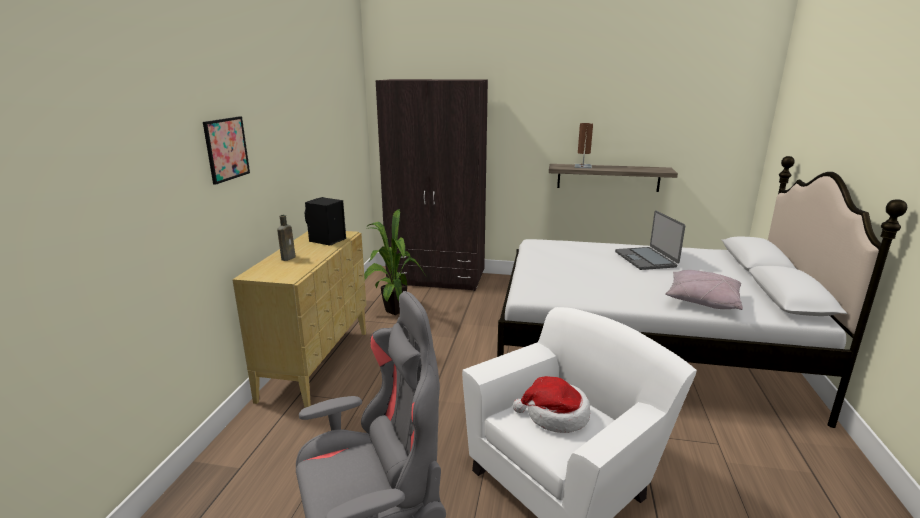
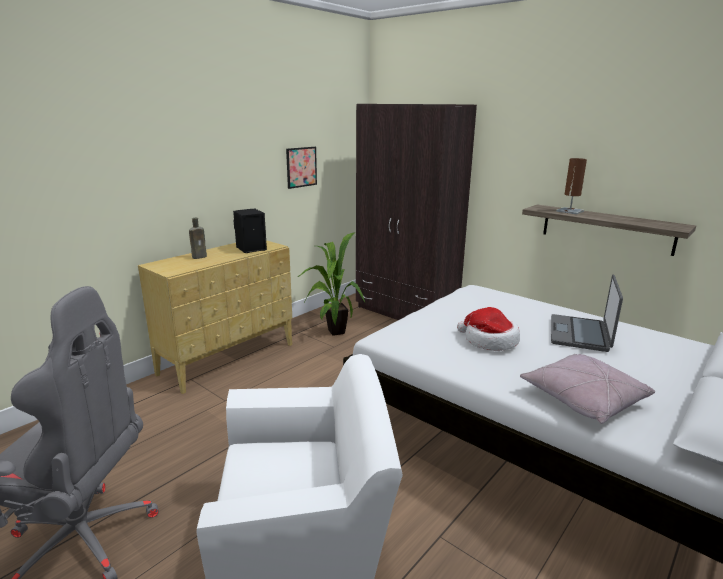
camera: 30 degrees right, 0 degrees up
(226, 149) = (145, 154): picture -> picture (301, 167)
(555, 415) = (284, 467): hat -> hat (489, 341)

